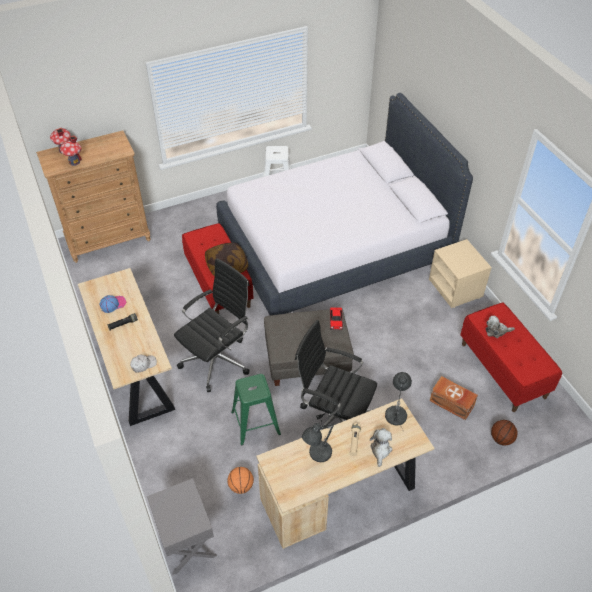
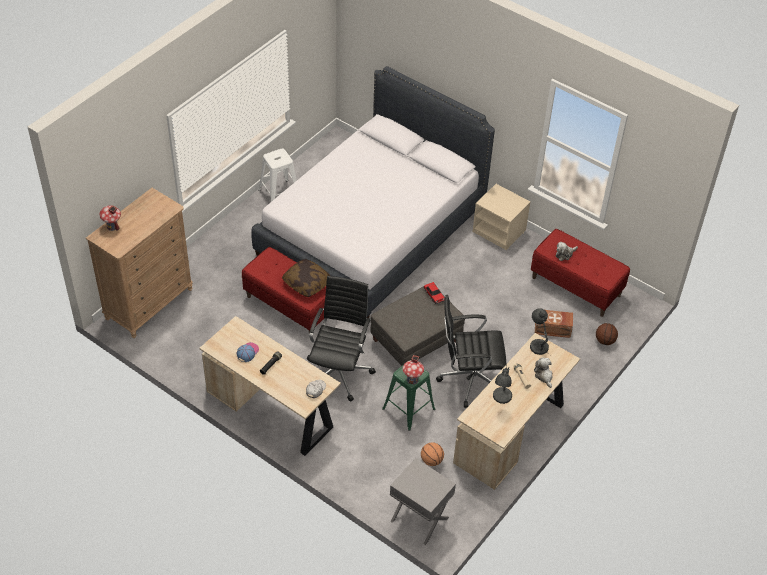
camera: 30 degrees left, 0 degrees up
(74, 162) = (133, 234): toy house -> toy house (412, 379)

